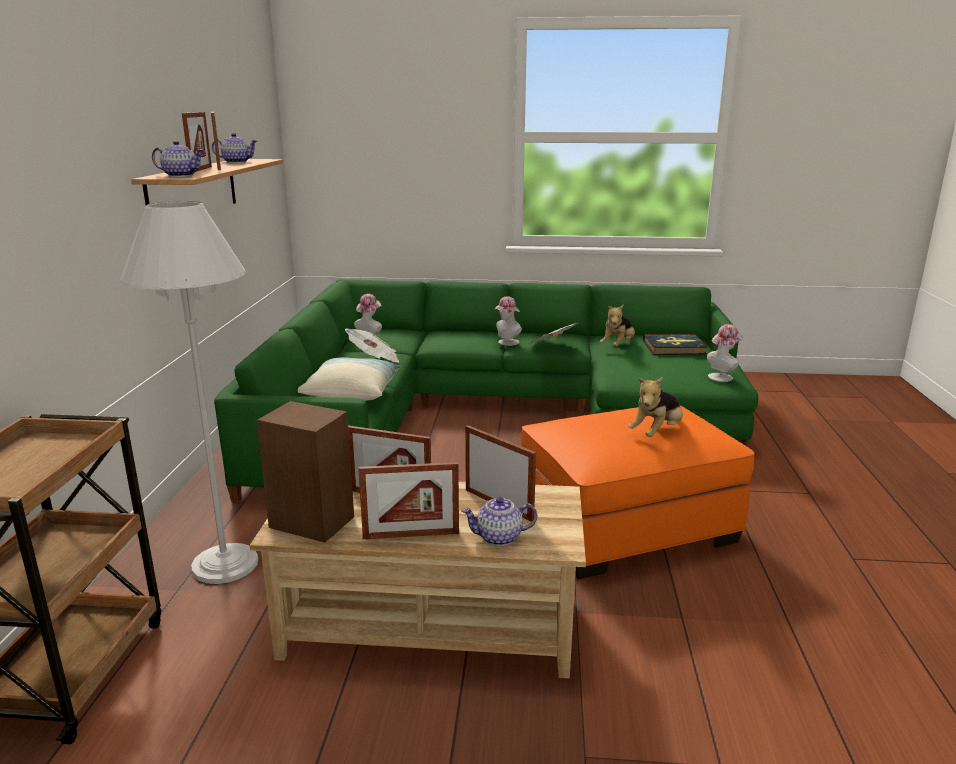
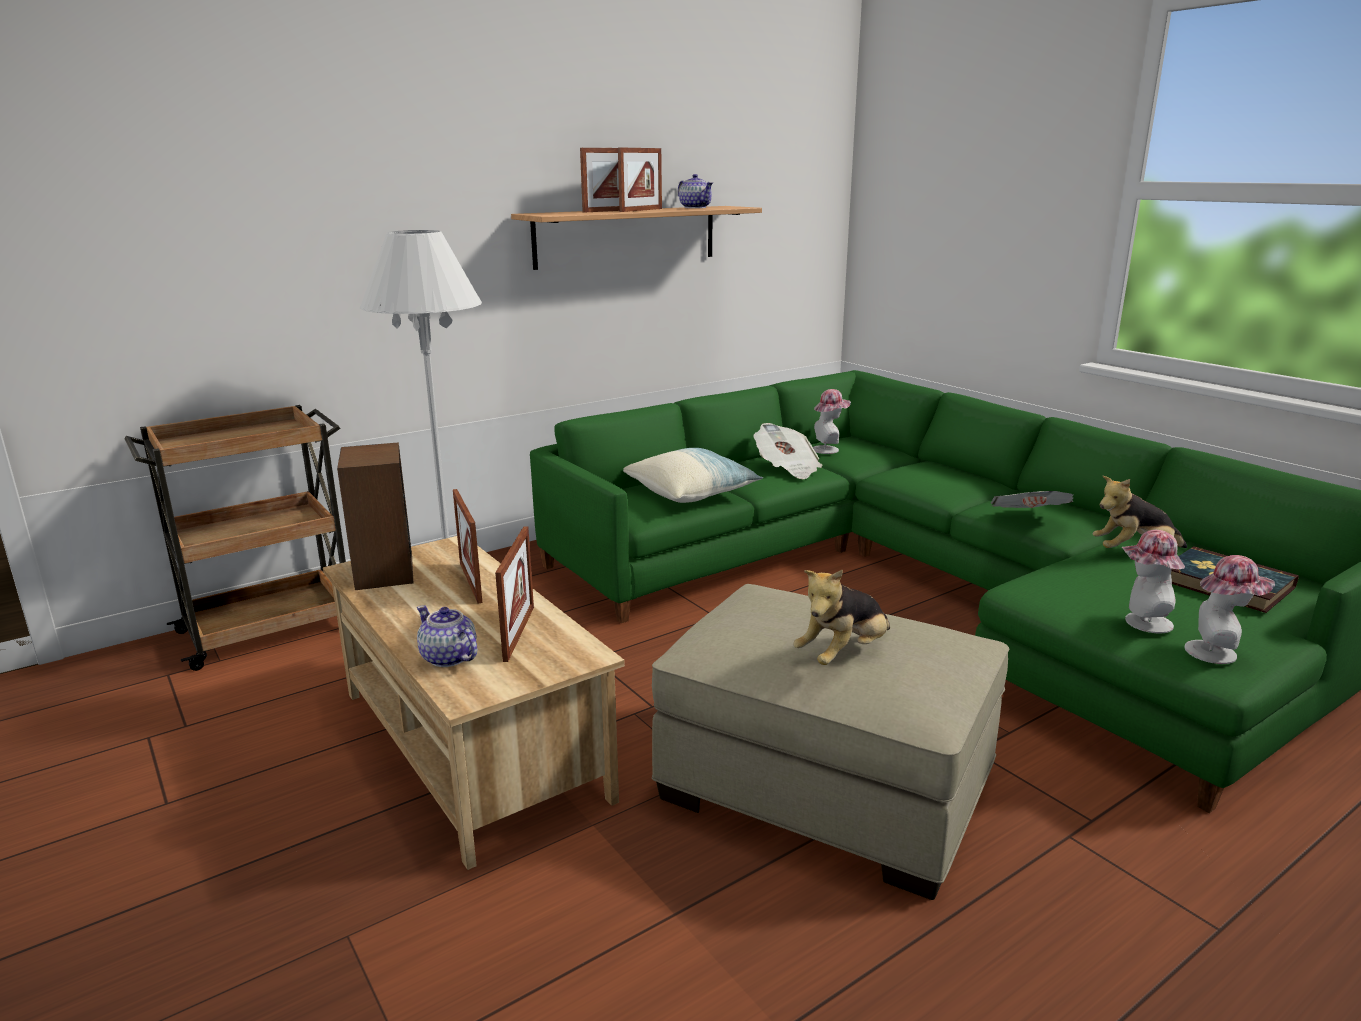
camera: 50 degrees right, 0 degrees up
(180, 175) = (556, 213): teapot -> none
(411, 535) = (406, 617): picture frame -> none
(506, 343) = (978, 498): hat -> hat (1142, 622)
(628, 525) = (828, 787): orange ottoman -> beige ottoman
(657, 432) = (843, 654): plush toy -> plush toy turned 45 degrees counterclockwise

